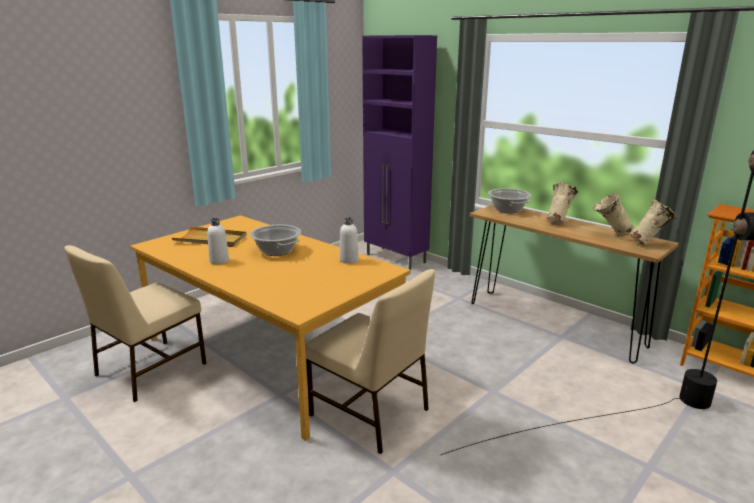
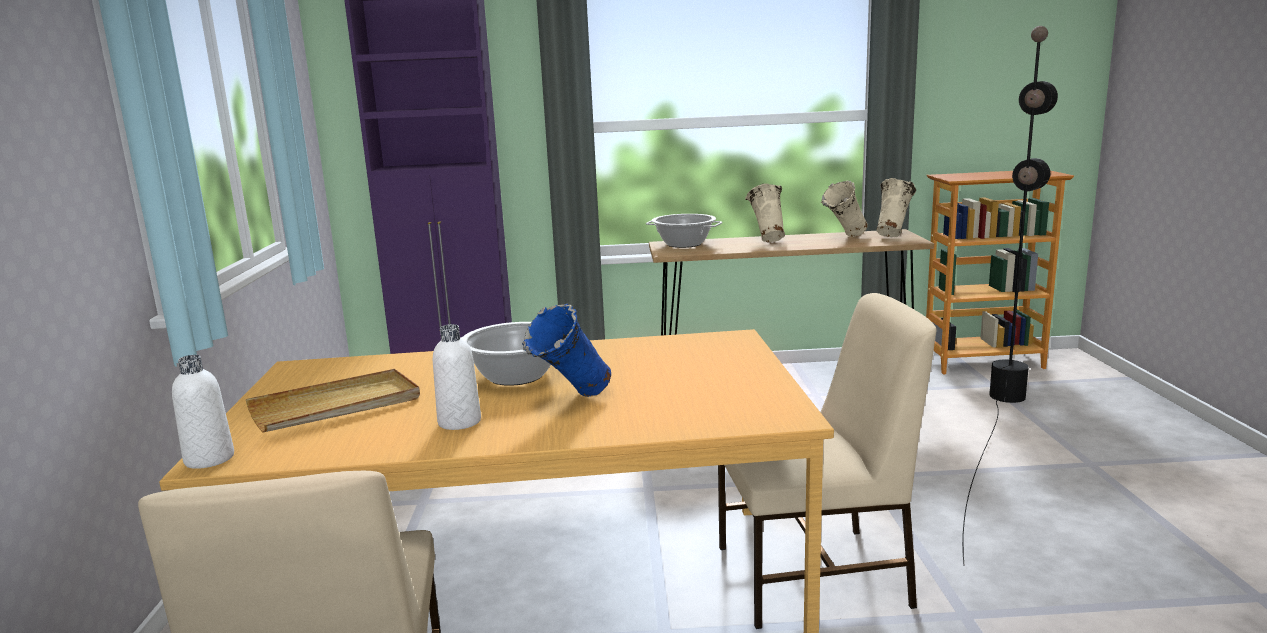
camera: 45 degrees left, 5 degrees down
(262, 269) = (570, 401): none -> blue vase
(349, 260) = (655, 347): white bottle -> white bottle (209, 459)

